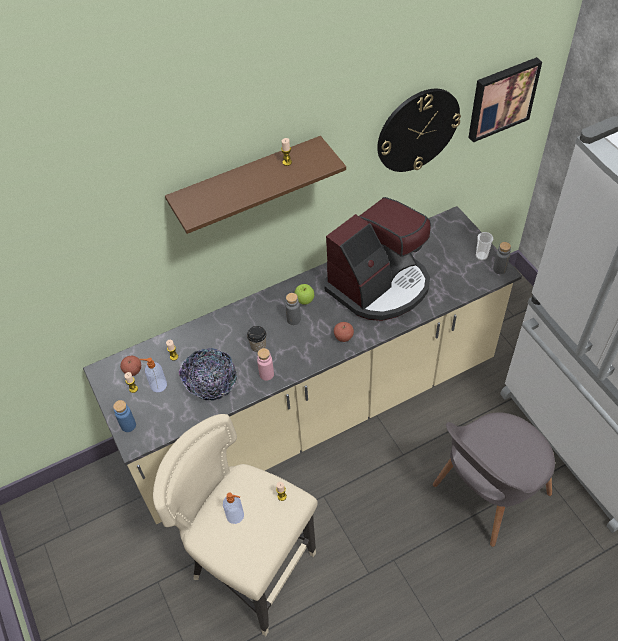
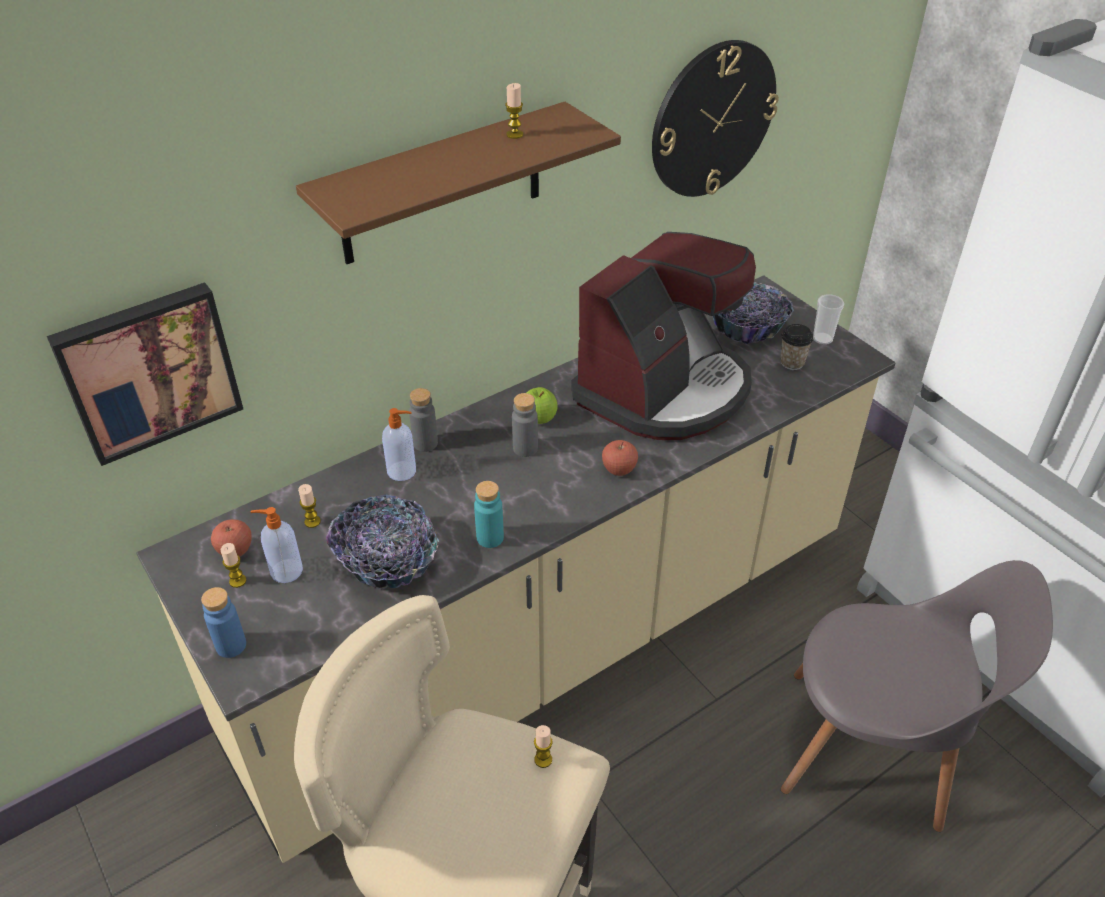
camera: 10 degrees left, 10 degrees down
(236, 515) = (457, 805): soap dispenser -> soap dispenser (403, 471)
(258, 346) = (468, 494): cup -> cup (792, 363)
(266, 374) = (490, 538): pink bottle -> turquoise bottle
(438, 244) = (747, 326): none -> bowl
(487, 492) = (874, 750): grey chair -> grey chair turned 120 degrees counterclockwise
(499, 269) = (857, 355): grey bottle -> grey bottle (425, 443)
(501, 98) = (833, 80): picture -> picture (149, 370)

